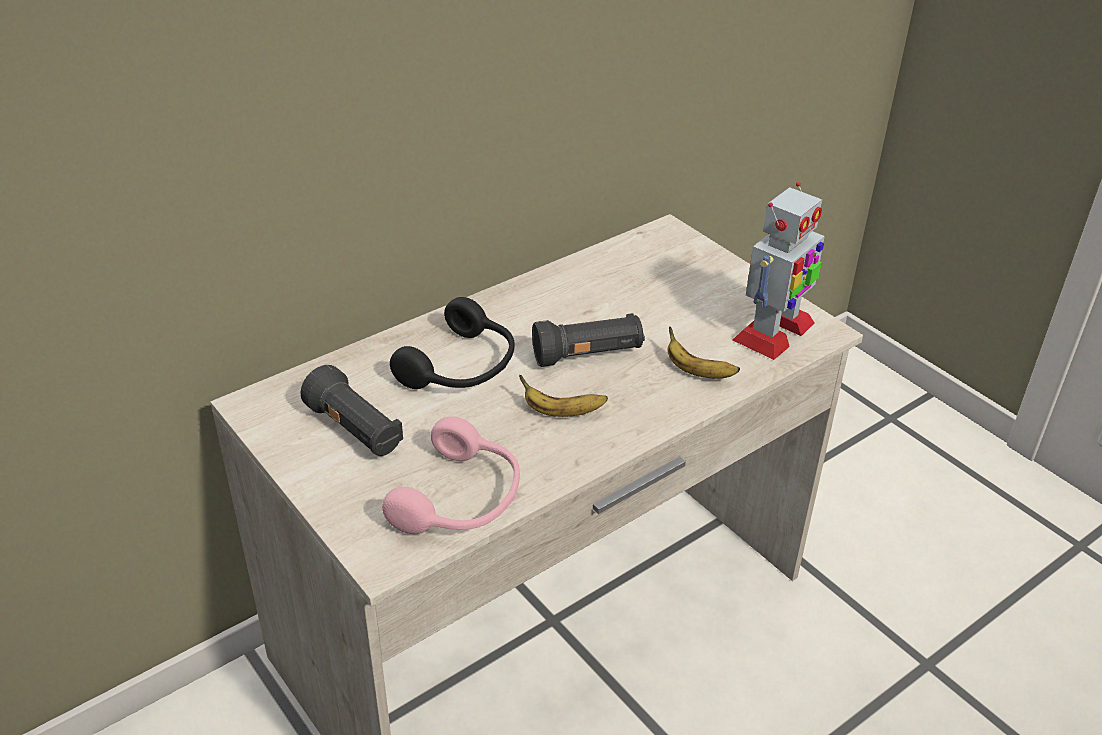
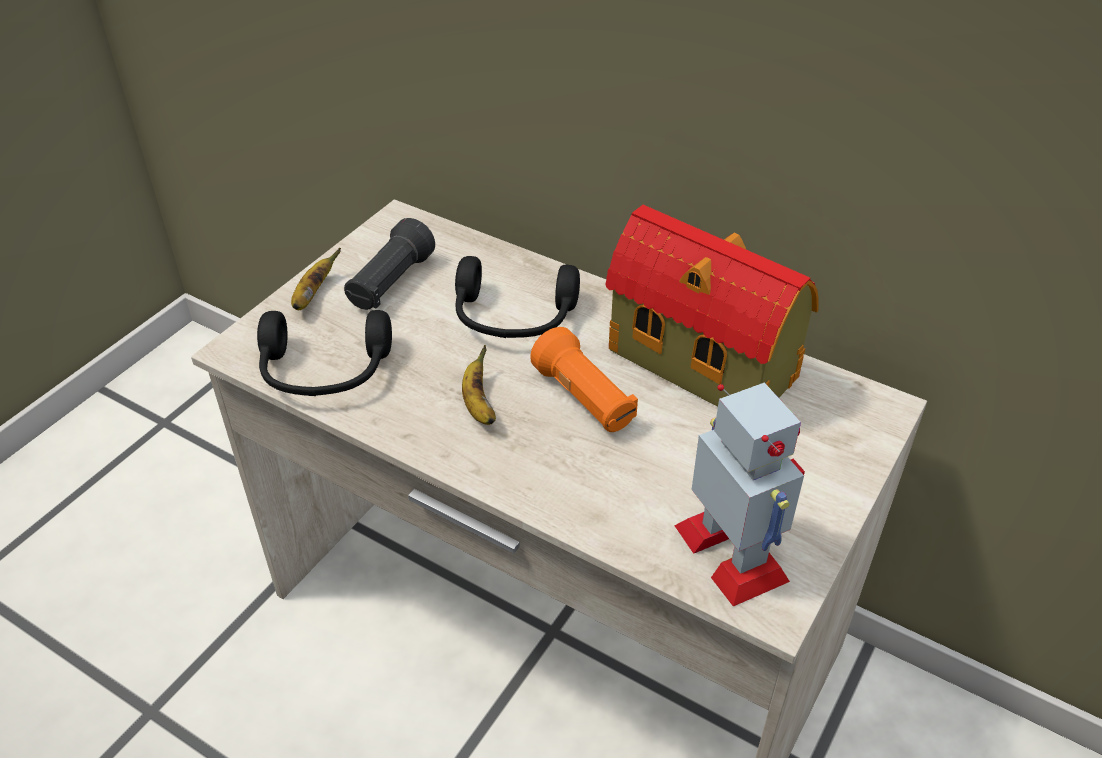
camera: 70 degrees right, 5 degrees up
(461, 499) = (324, 372): pink headphones -> black headphones
(584, 288) = (705, 366): none -> toy house
(588, 355) = (584, 400): black flashlight -> orange flashlight
(696, 372) = (606, 496): banana -> banana (313, 295)
(773, 332) = (732, 554): toy robot -> toy robot turned 135 degrees counterclockwise

